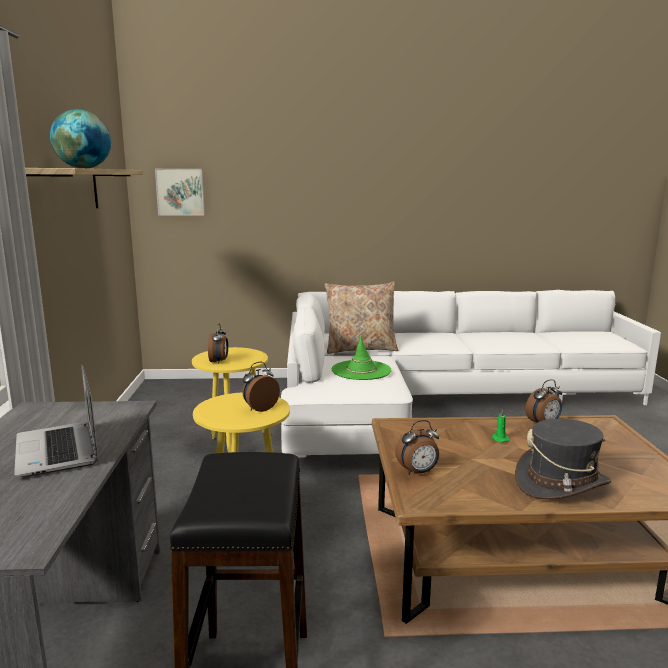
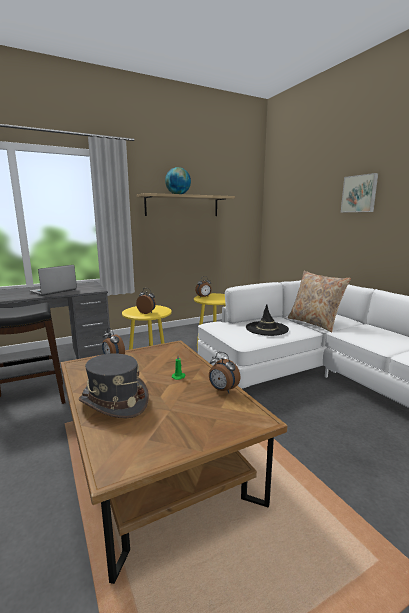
camera: 65 degrees right, 0 degrees up
(180, 192) = (280, 209): picture -> picture (359, 194)
(361, 370) = (266, 328): green hat -> black hat

